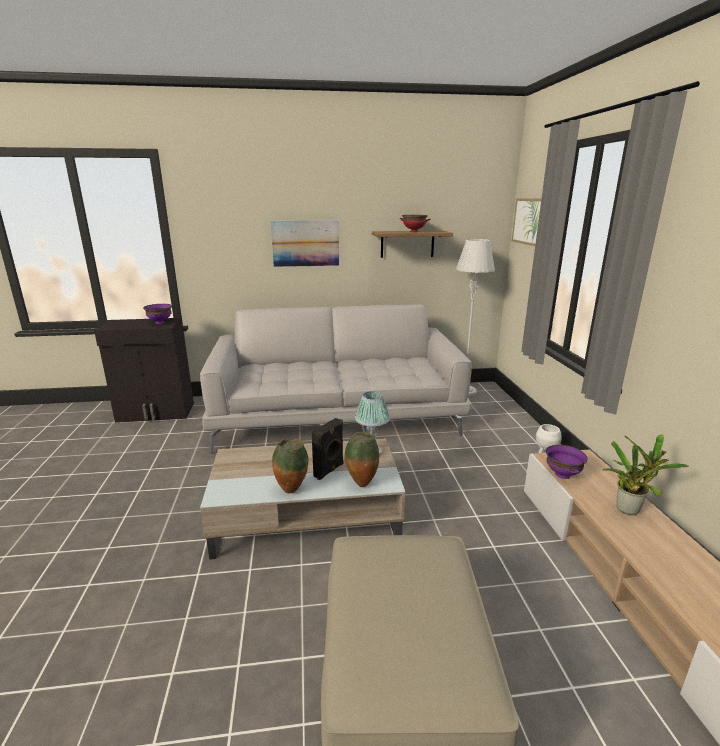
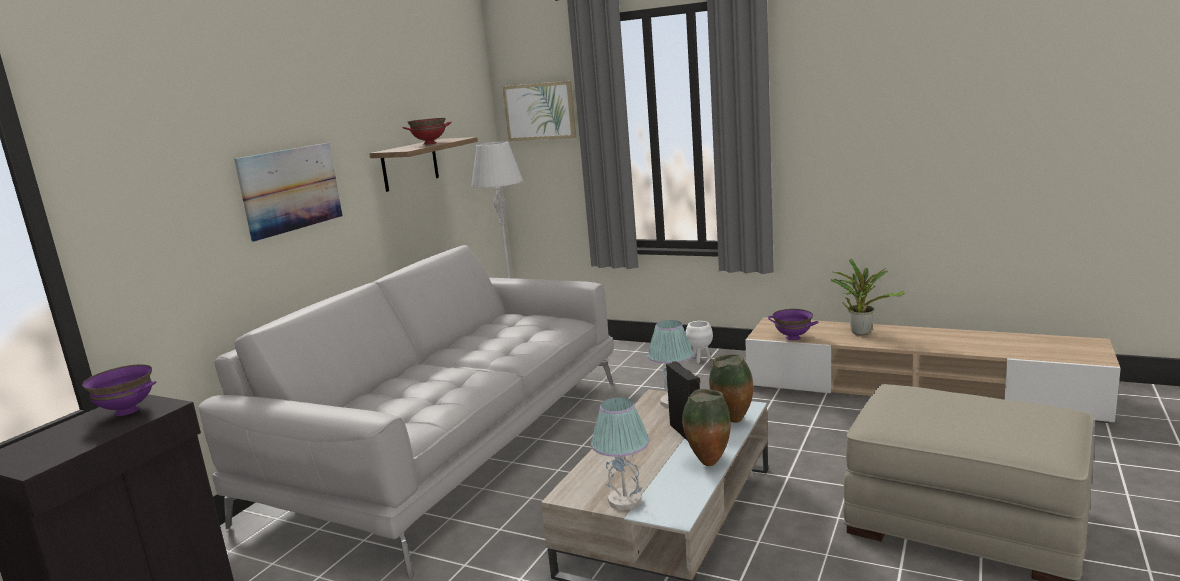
camera: 55 degrees left, 5 degrees down
(227, 474) = (625, 501): none -> table lamp

